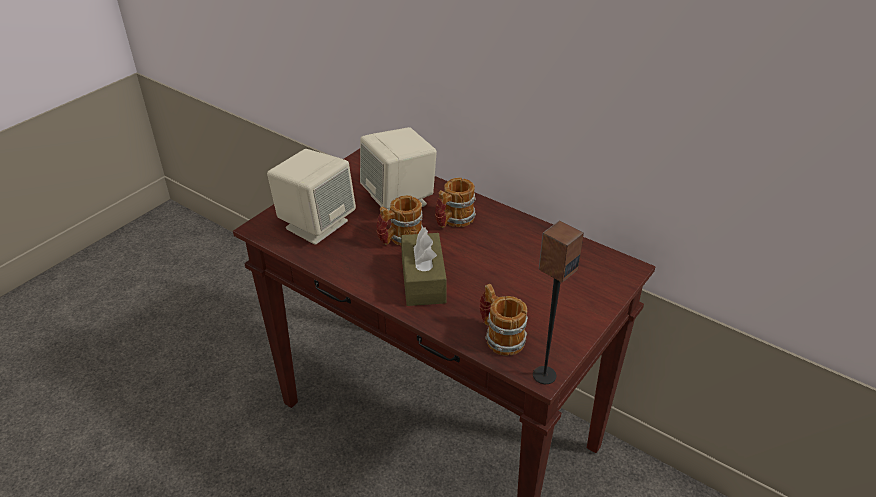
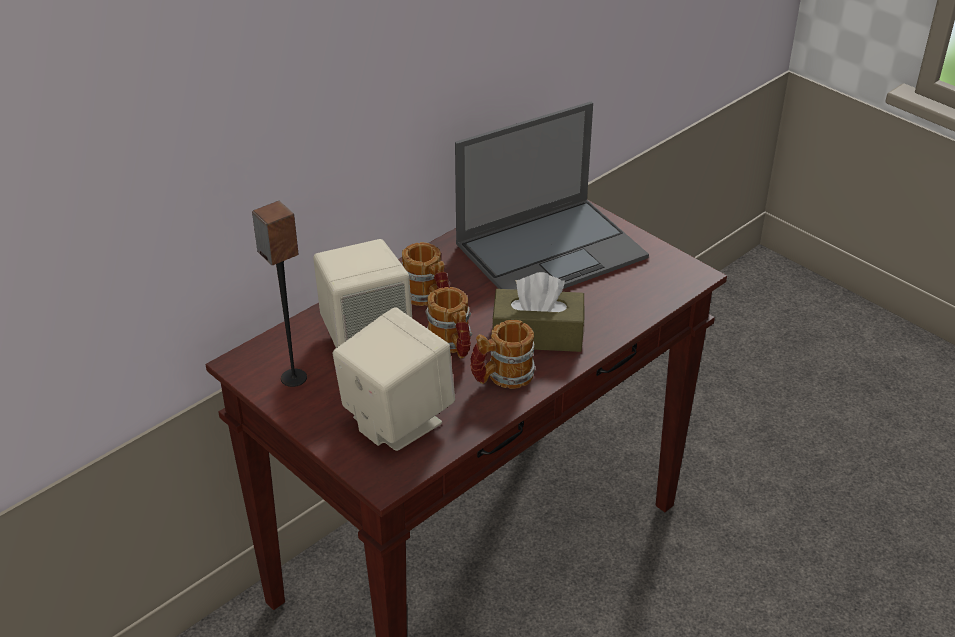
camera: 80 degrees left, 0 degrees up
(499, 336) = (639, 292): mug -> mug (502, 377)
(542, 278) = (552, 250): none -> laptop
(544, 375) = (695, 273): speaker -> speaker (293, 378)

